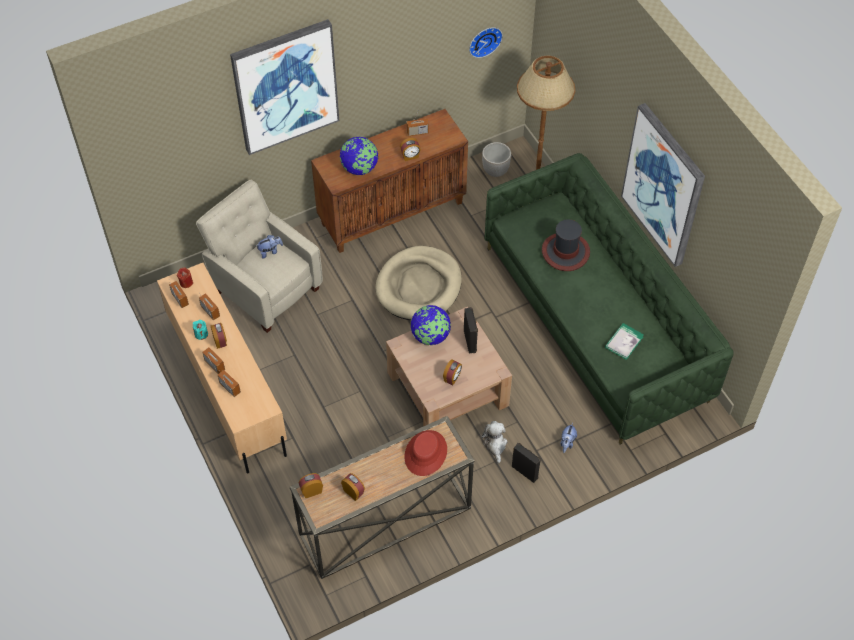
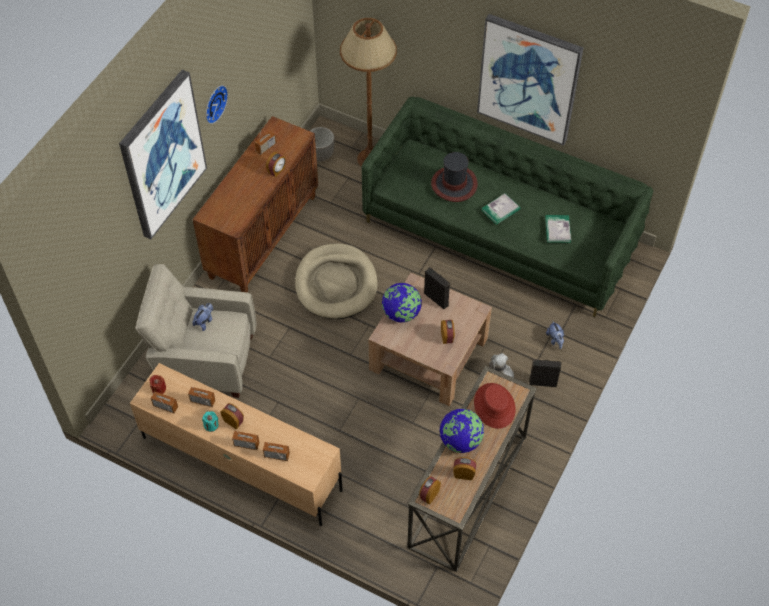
camera: 35 degrees left, 0 degrees up
(359, 168) = (242, 203): globe -> globe (460, 441)
(484, 40) = (285, 35): wall clock -> wall clock (214, 103)
(587, 296) = (500, 210): none -> book

